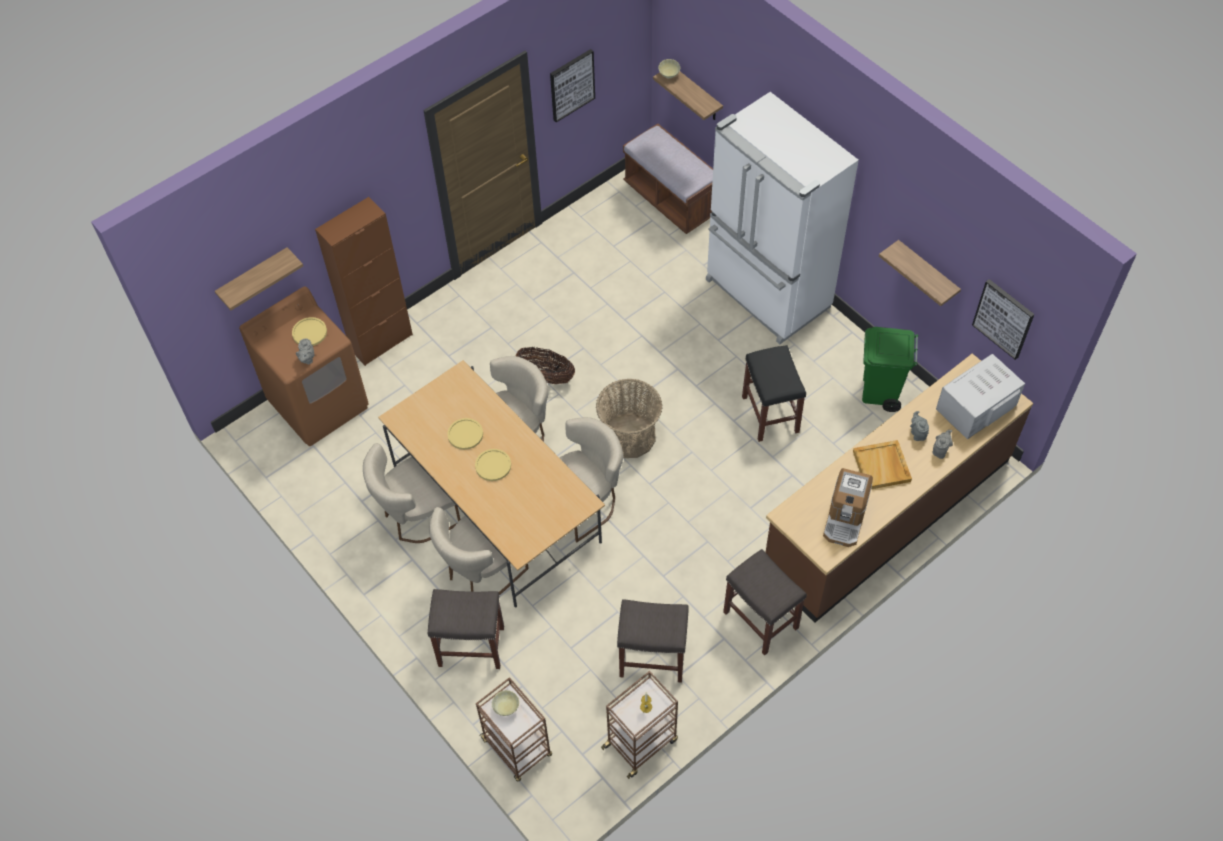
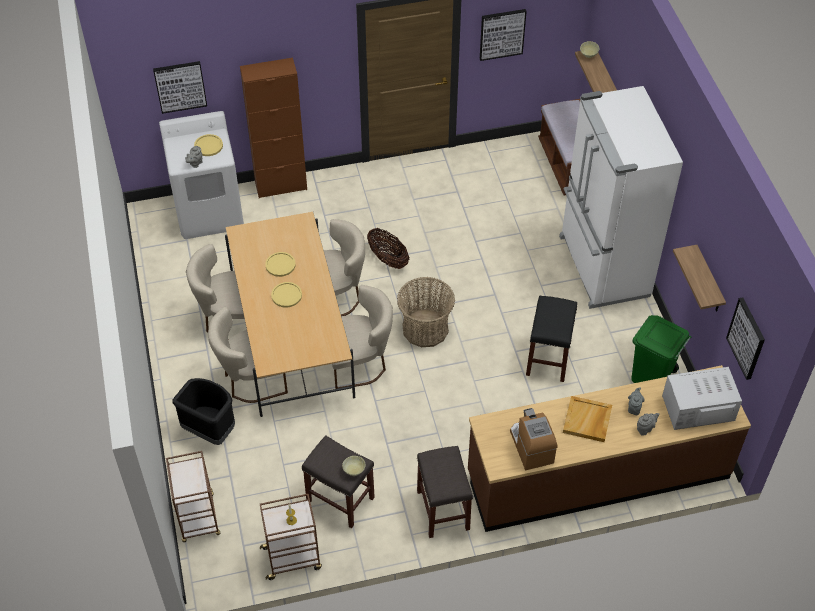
camera: 25 degrees right, 5 degrees down
(254, 278) = (180, 86): shelf -> picture
(319, 404) = (209, 212): brown washing machine -> white washing machine
(470, 646) = (210, 430): grey stool -> black trash can
(506, 707) = (188, 472): beige bowl -> beige bowl (354, 470)
(845, 518) = (531, 446): coffee machine -> coffee machine turned 120 degrees clockwise

